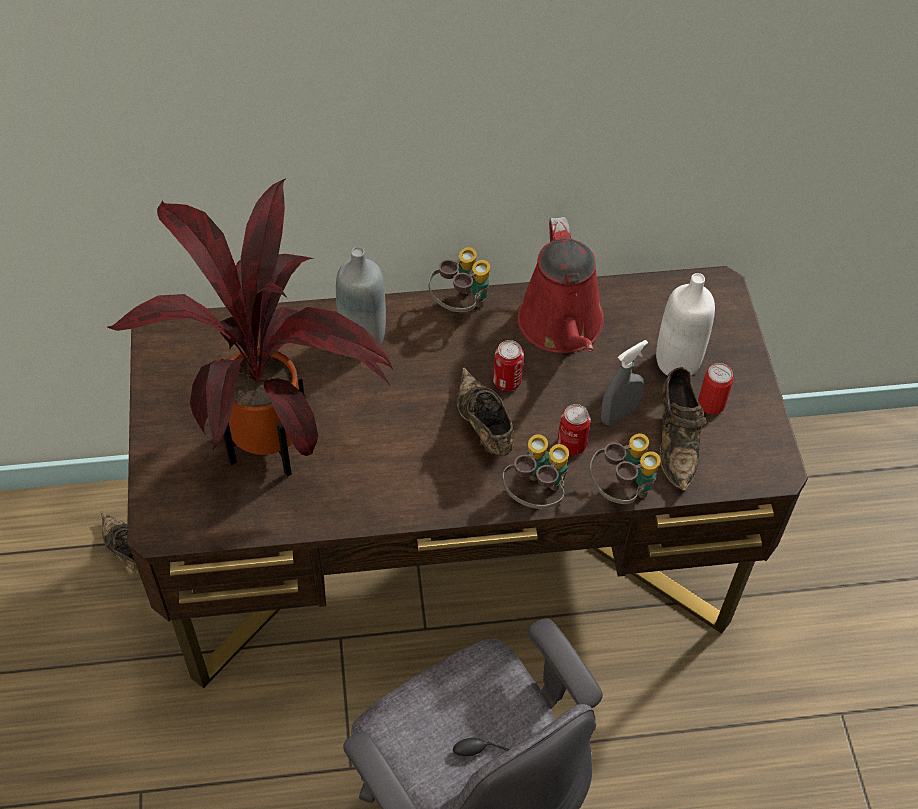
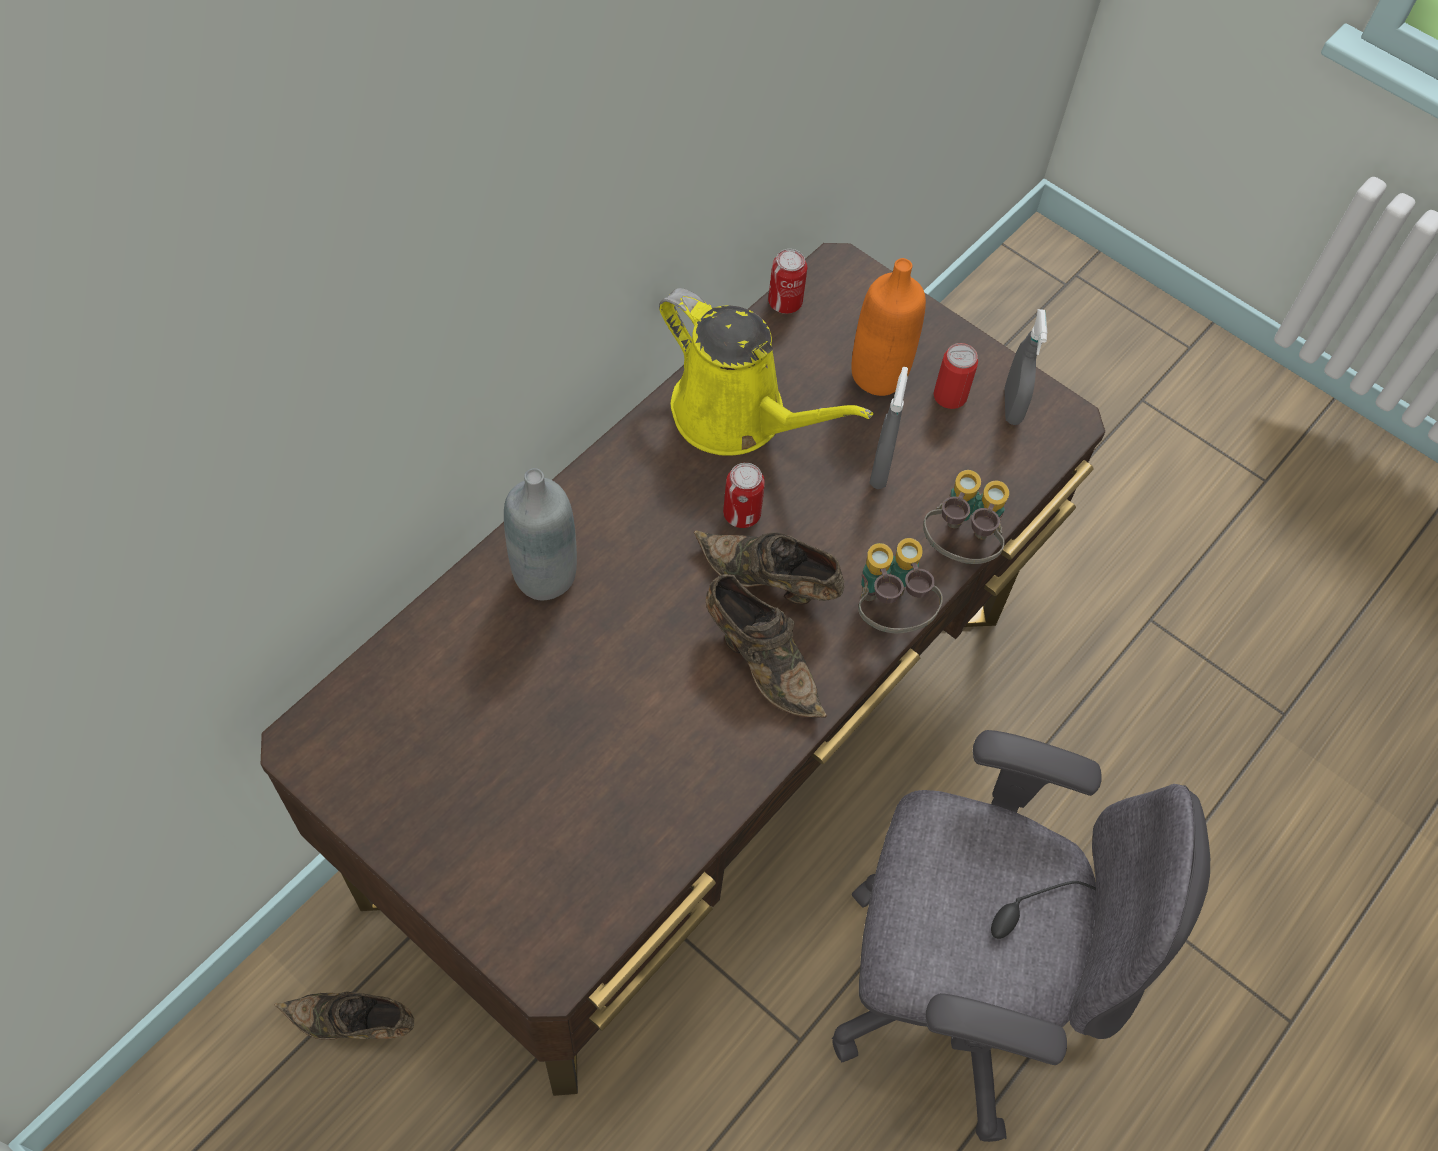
camera: 45 degrees left, 5 degrees up
(276, 438) = (569, 761): potted plant -> none
(460, 305) = (612, 465): binoculars -> none
(562, 327) = (737, 416): red watering can -> yellow watering can
(571, 444) = (869, 534): can -> can (785, 302)
(676, 441) = (957, 457): brown shoe -> brown shoe (761, 661)
(677, 362) = (878, 375): white bottle -> orange bottle
(747, 437) = (1012, 406): none -> grey spray bottle

